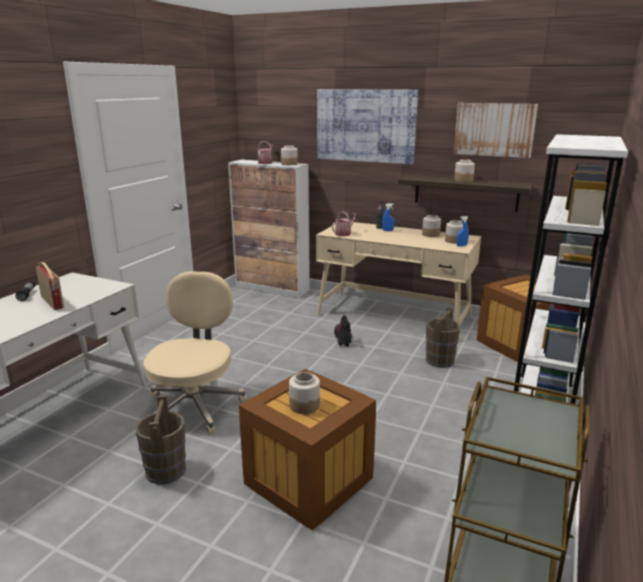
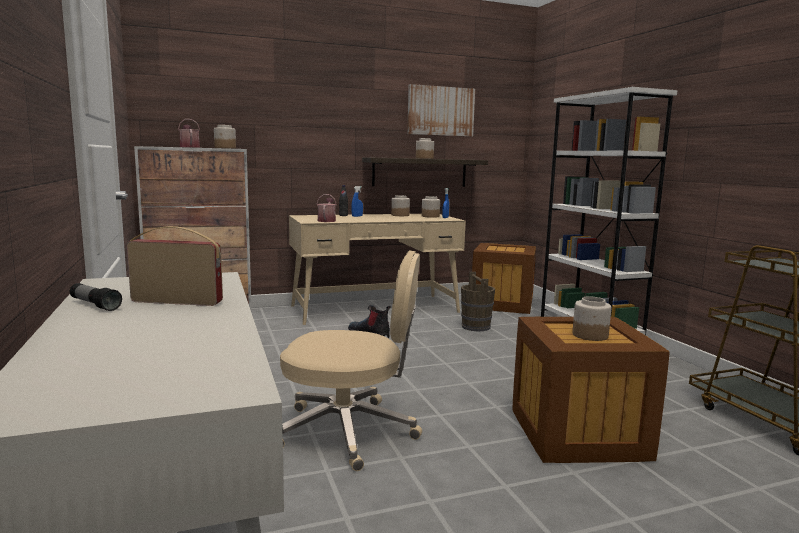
camera: 45 degrees left, 10 degrees down
(166, 470) = (454, 495): brown bucket -> none
(195, 405) = (349, 431): beige office chair -> beige office chair turned 135 degrees clockwise
(366, 125) = (314, 104): picture -> none

